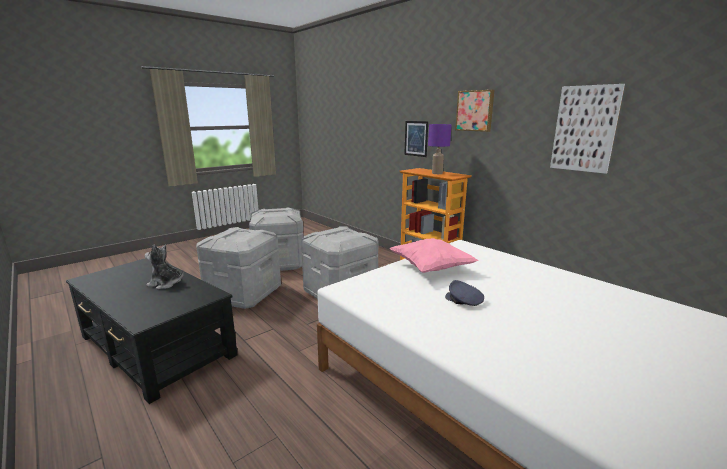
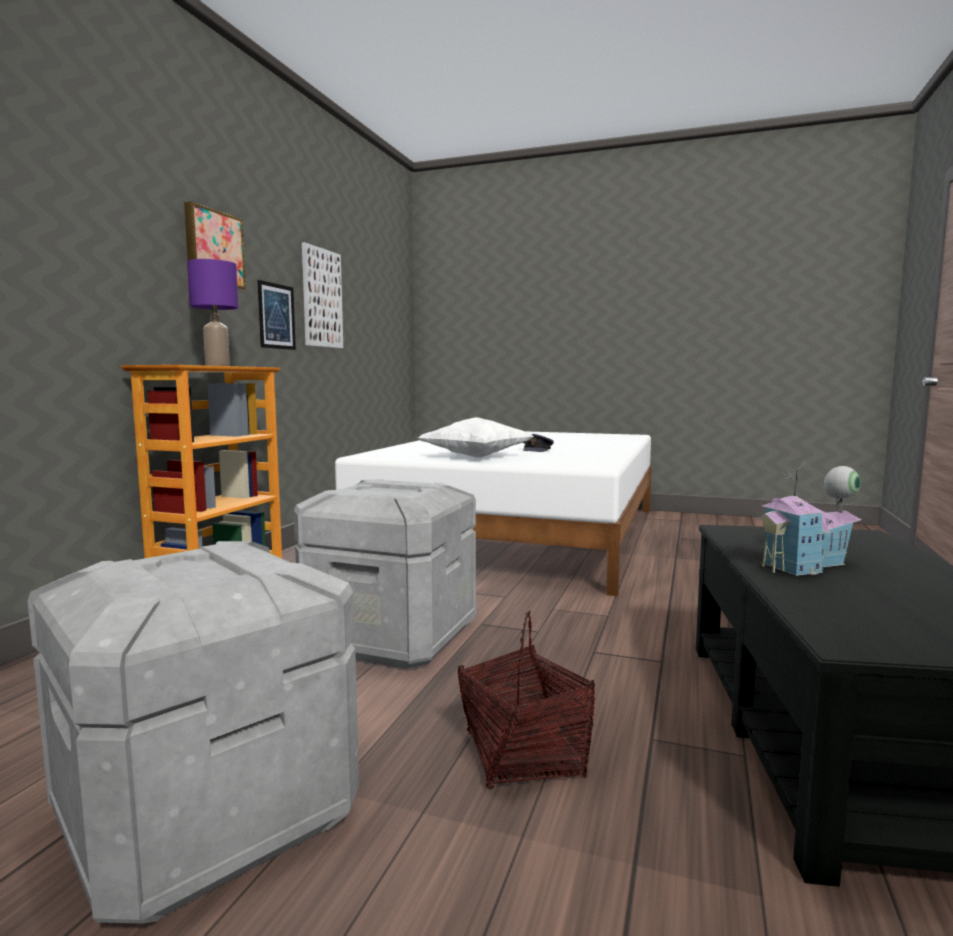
camera: 120 degrees left, 10 degrees down
(165, 283) = (807, 566): plush toy -> toy house
(243, 294) = (523, 755): grey storage box -> basket
(416, 138) = (90, 288): picture -> picture (276, 316)
(431, 268) = (476, 457): pink pillow -> white pillow

